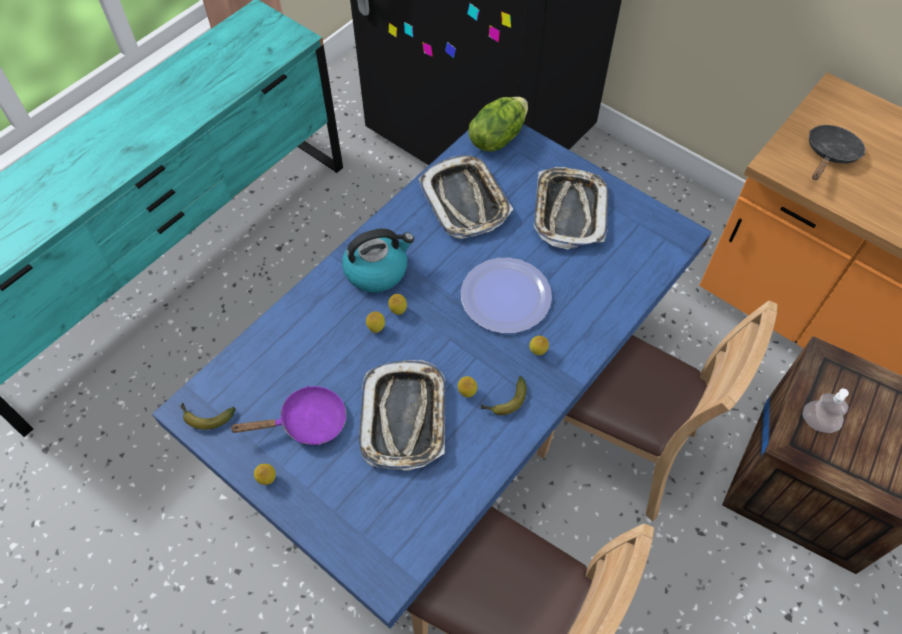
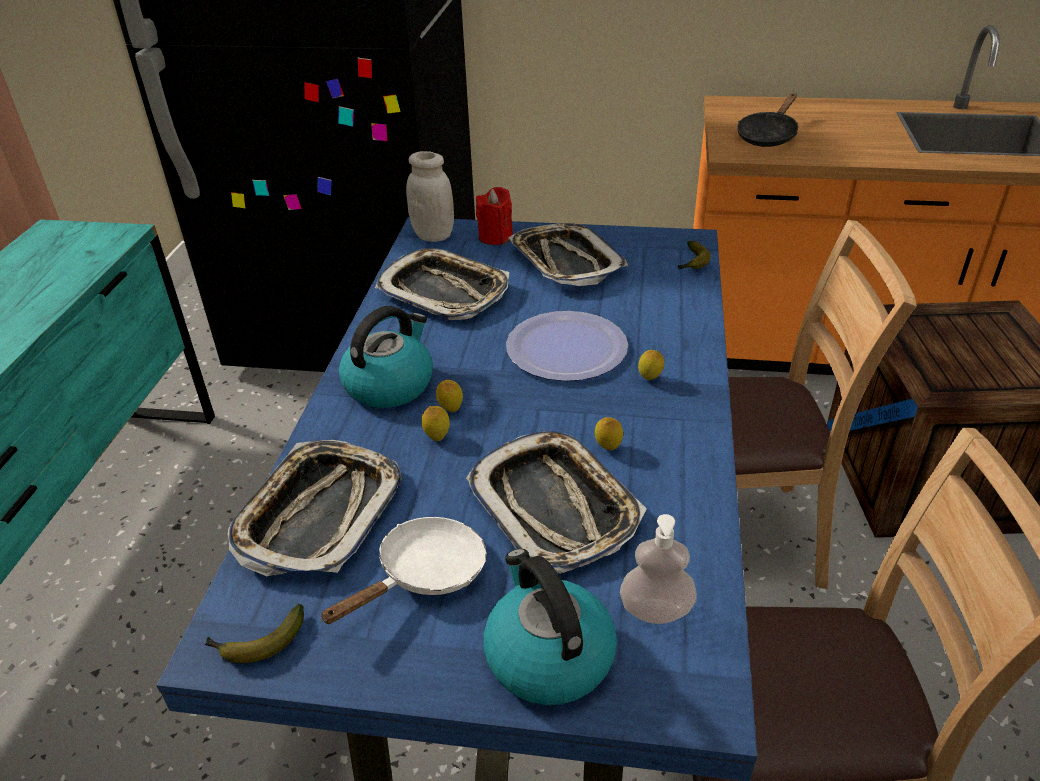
camera: 30 degrees left, 20 degrees down
(267, 479) = (420, 672): lemon -> none
(279, 350) = (319, 514): none -> tray
(307, 423) = (424, 575): purple frying pan -> white frying pan
(332, 508) = (547, 655): none -> kettle
(497, 137) = (433, 235): lettuce -> white jar
(505, 401) = (659, 436): banana -> banana (692, 263)
(539, 160) = (495, 237): none -> red candle
(817, 423) = (934, 364): soap dispenser -> soap dispenser (656, 610)
(830, 155) = (768, 136): black frying pan -> black frying pan turned 150 degrees counterclockwise

